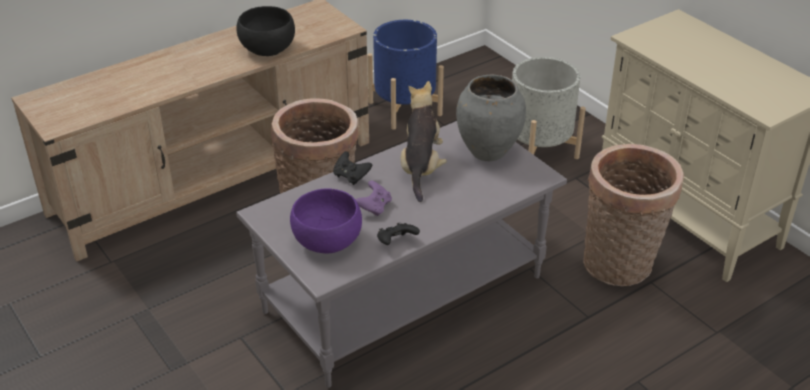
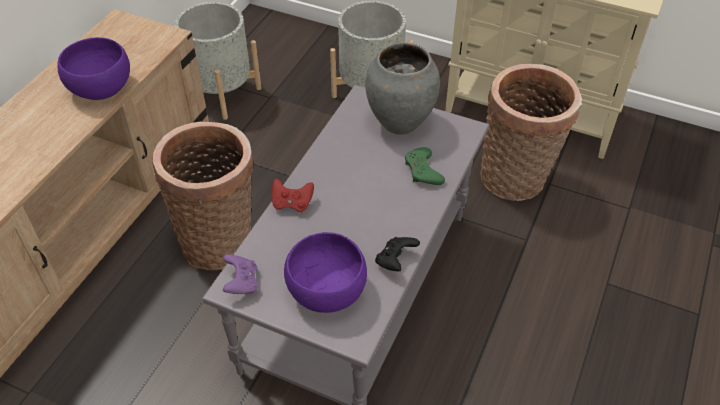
camera: 30 degrees left, 10 degrees up
(267, 49) = (100, 88): black bowl -> purple bowl
(351, 177) = (292, 204): black game controller -> red game controller
(374, 207) = (342, 230): purple game controller -> purple game controller (241, 283)
(405, 108) = (221, 93): blue planter -> grey planter
(421, 168) = (352, 165): plush toy -> none
(476, 191) = (423, 171): none -> green game controller

